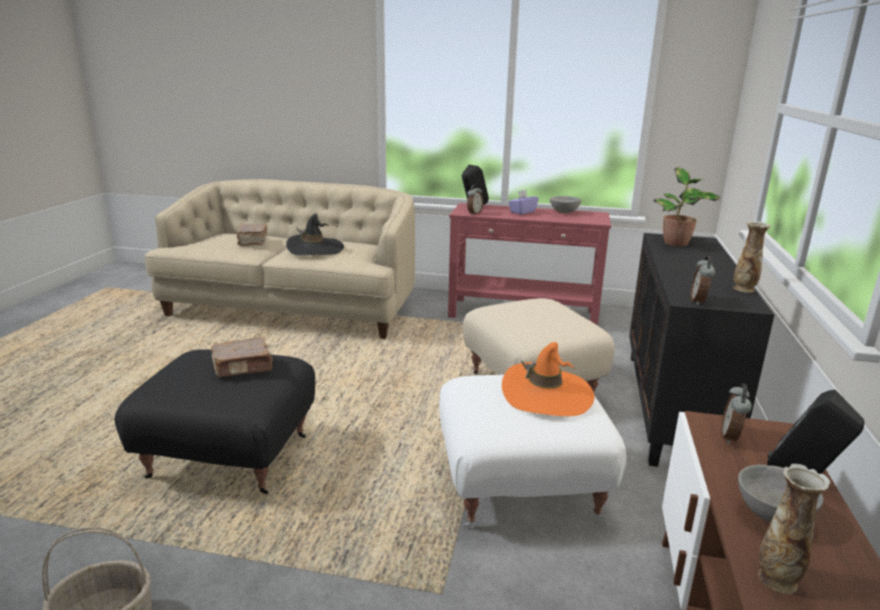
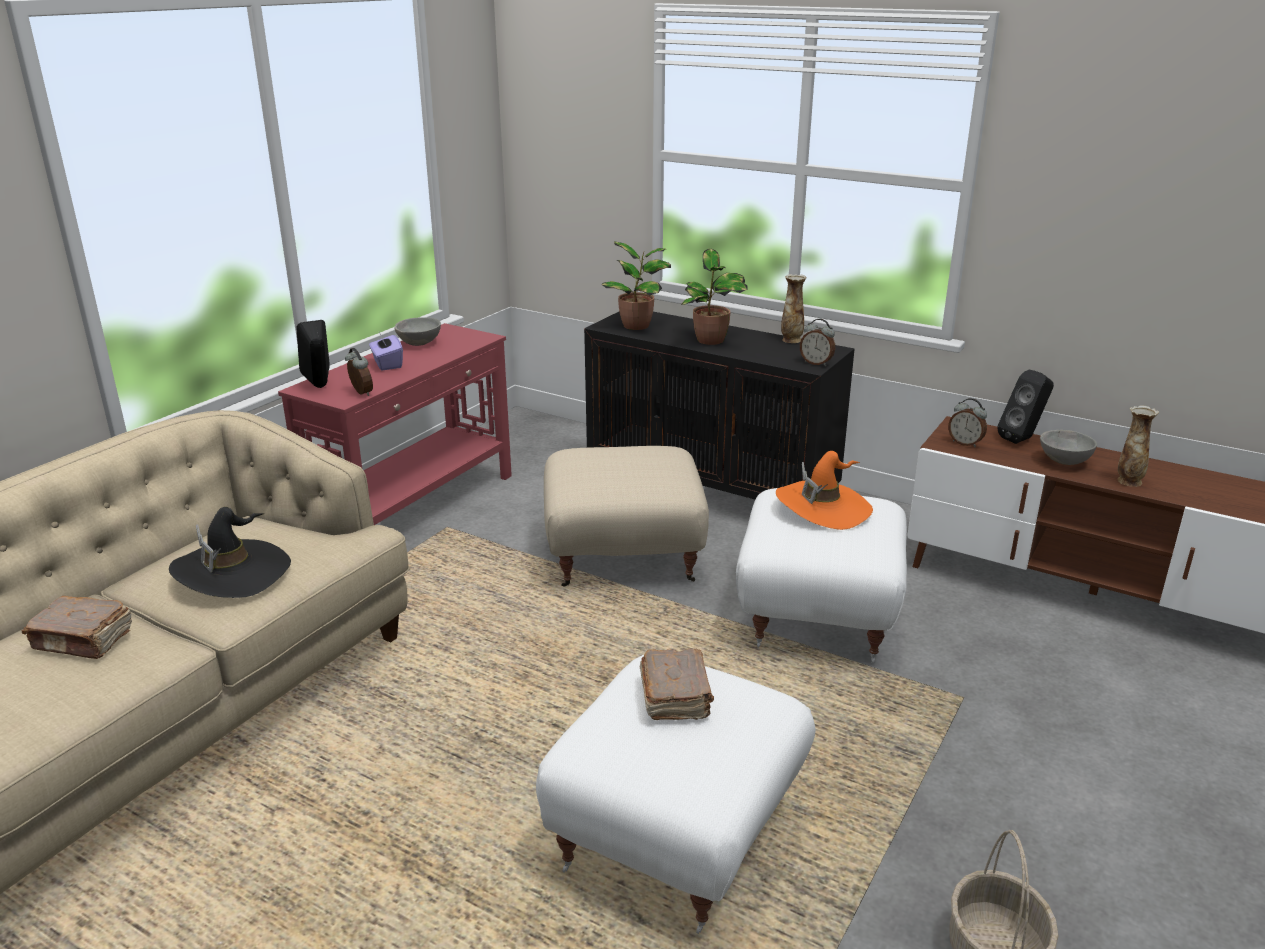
camera: 70 degrees left, 5 degrees up
(229, 457) = (675, 837): black ottoman -> white ottoman
(685, 265) = (711, 341): none -> potted plant

